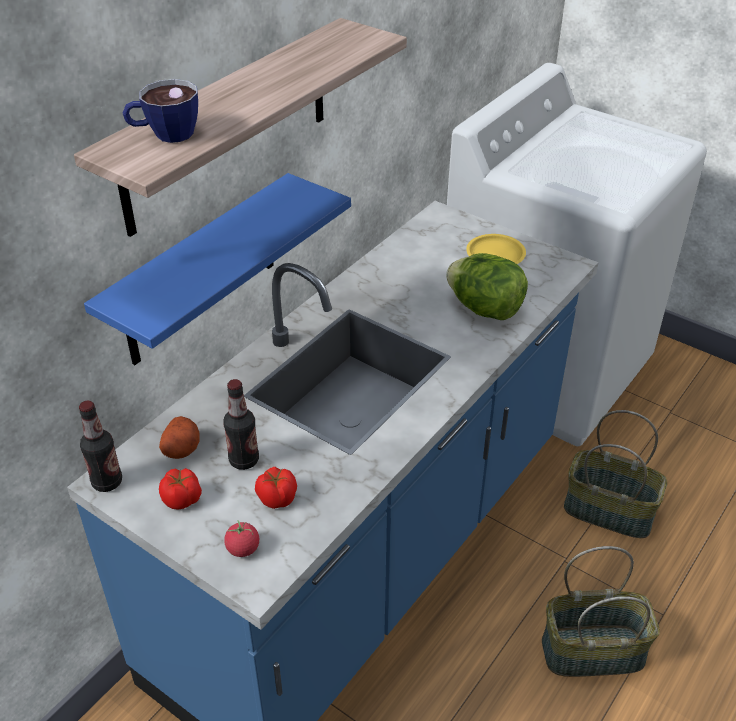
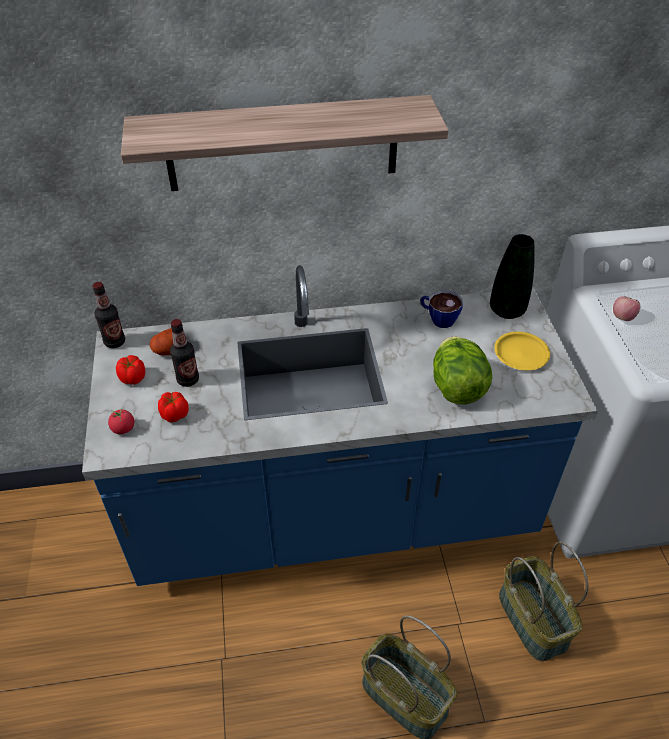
camera: 45 degrees right, 5 degrees up
(165, 134) = (183, 127): cup -> cup (438, 318)
(200, 272) = (242, 242): blue shelf -> none
(440, 229) = (507, 310): none -> black vase
(547, 178) = (622, 317): none -> apple

